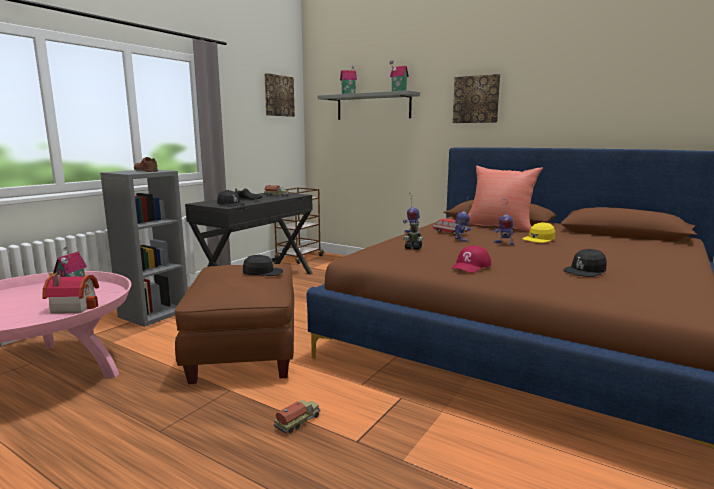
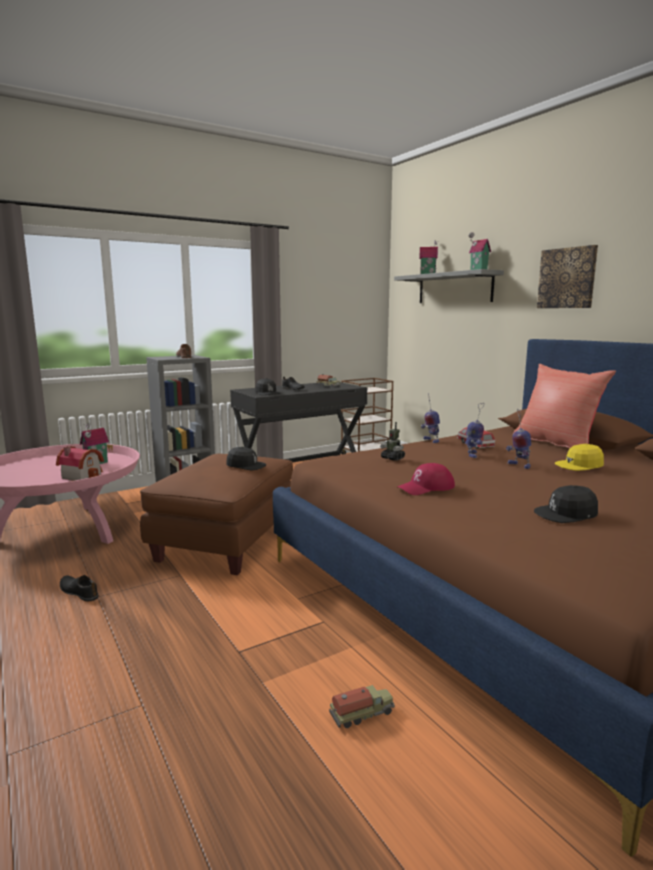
camera: 25 degrees right, 0 degrees up
(132, 432) = (79, 592): none -> black shoe
(278, 96) = (355, 278): picture -> none
(298, 422) = (207, 619): toy truck -> toy truck (362, 714)

